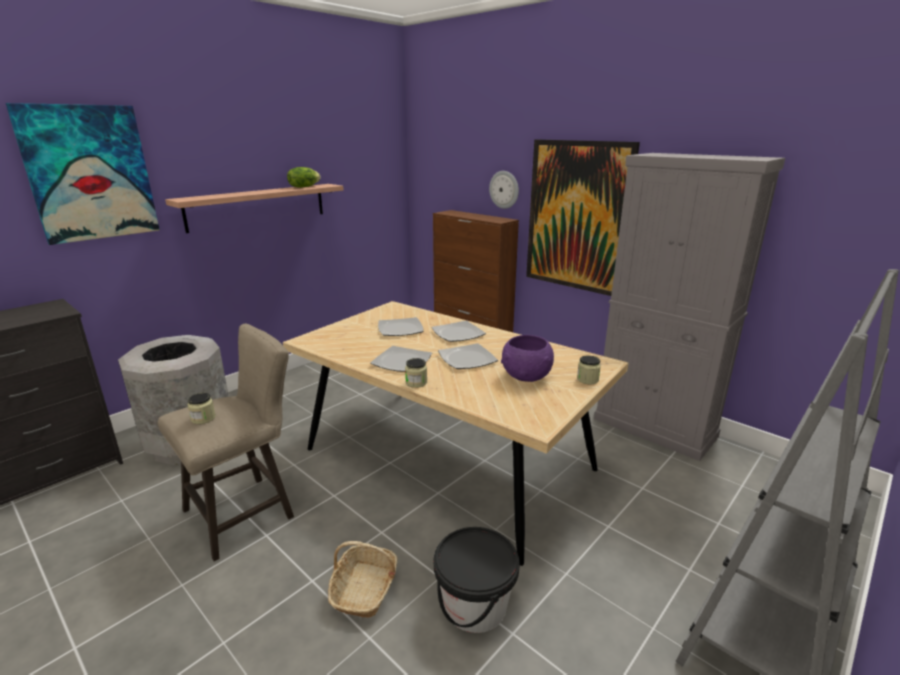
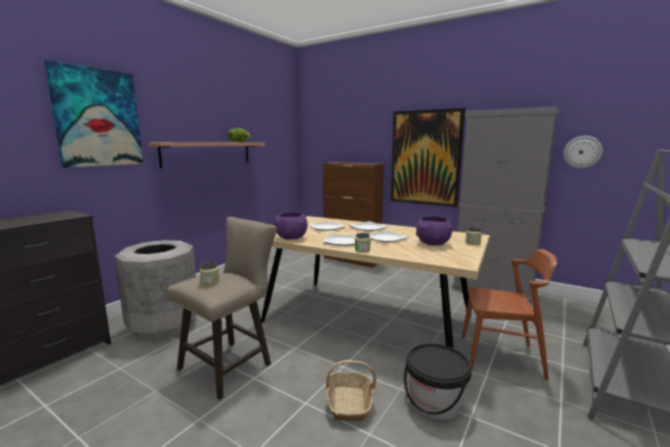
camera: 10 degrees left, 10 degrees down
(338, 349) = (291, 238): none -> purple bowl
(504, 189) = (372, 145): wall clock -> wall clock (582, 152)
(605, 545) = (501, 357): none -> brown chair

